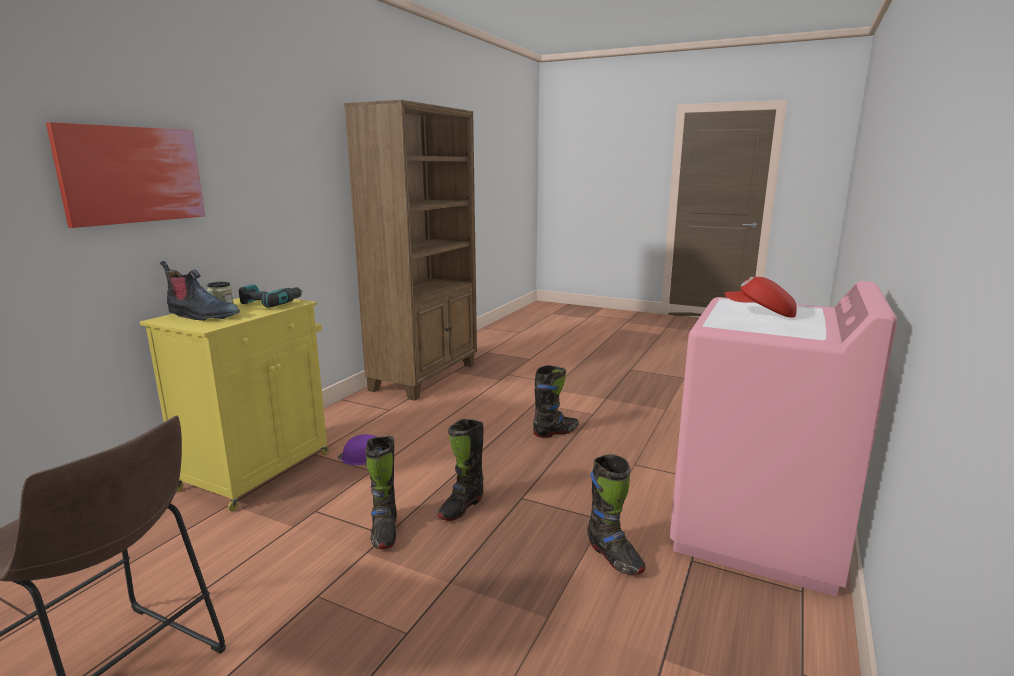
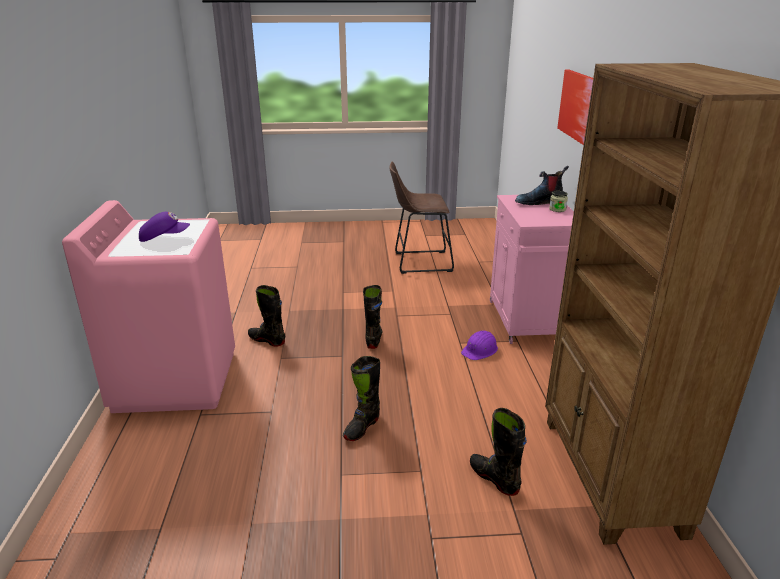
camera: 150 degrees right, 10 degrees up
(259, 469) = (526, 322): yellow cabinet -> pink cabinet
(271, 303) = (541, 218): power drill -> none
(384, 532) = (399, 316): black boot -> black boot (494, 478)
(760, 313) = (164, 238): red cap -> purple cap

